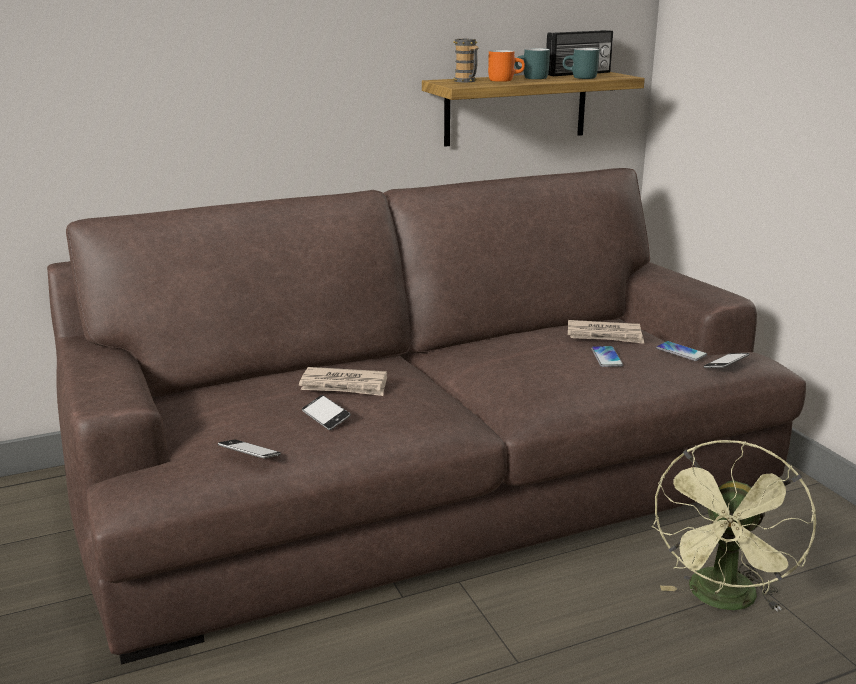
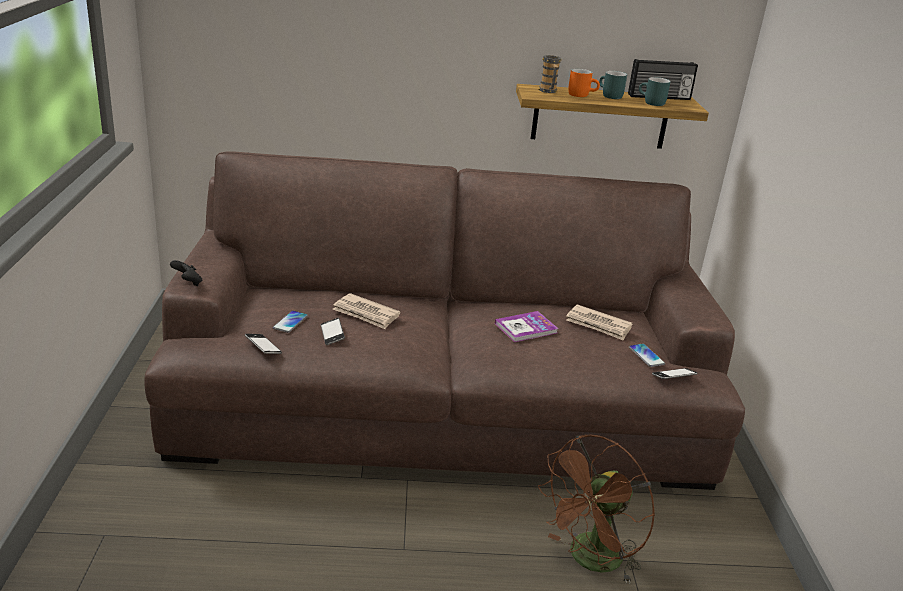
camera: 20 degrees right, 5 degrees up
(100, 398) = (188, 283): none -> black game controller
(537, 356) = (526, 328): none -> book
(606, 357) = (578, 344): phone -> phone (290, 322)
(723, 601) = (590, 561): green fan -> brown fan

